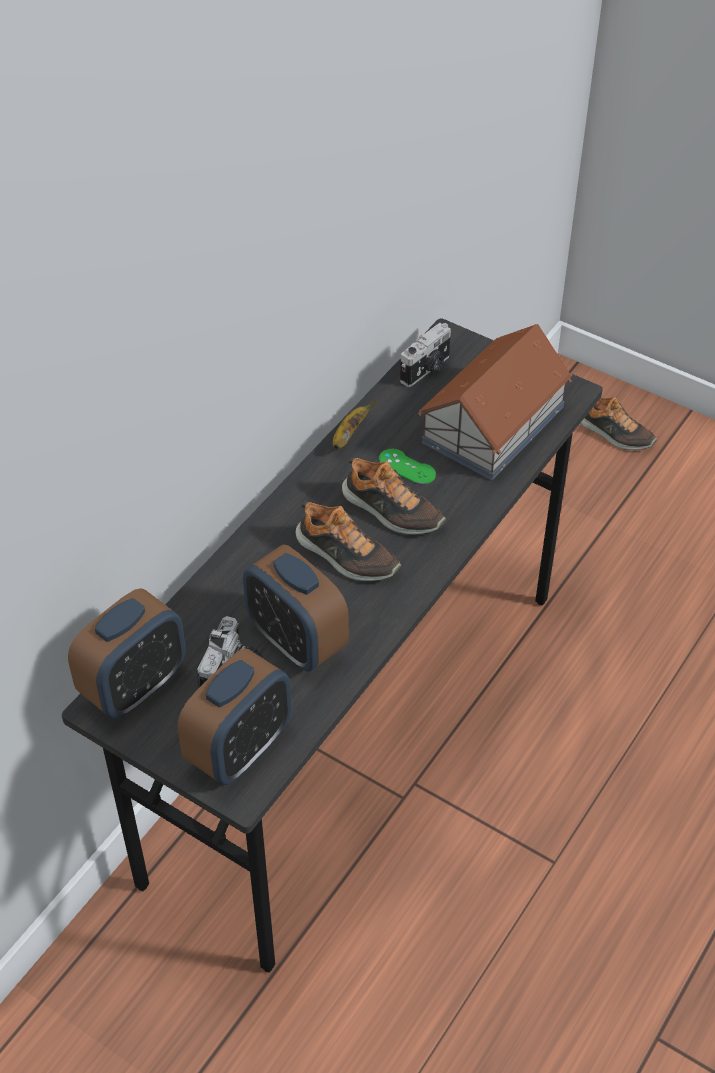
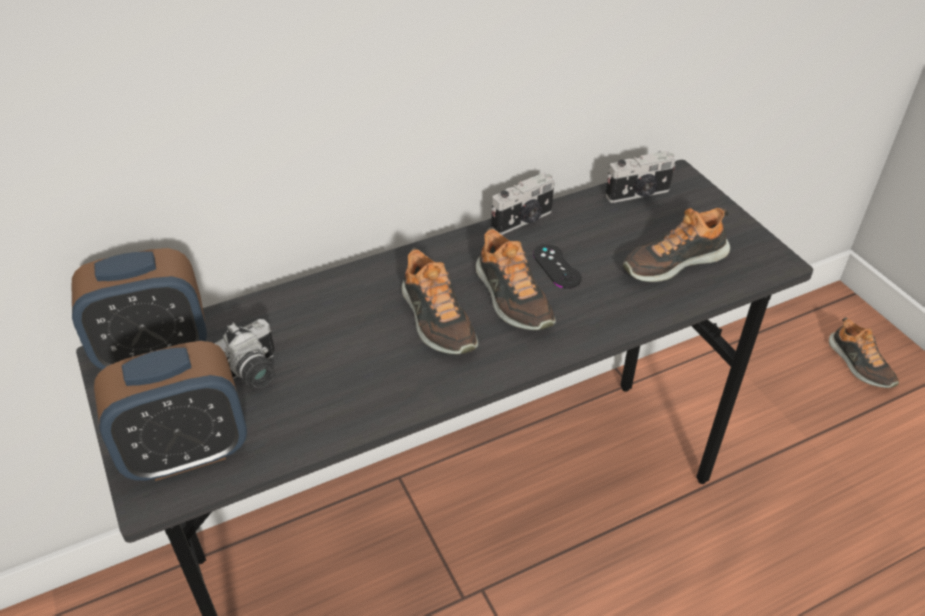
camera: 30 degrees right, 5 degrees down
(296, 641) = (326, 376): alarm clock -> none
(349, 435) = (523, 221): banana -> camera
(407, 467) = (557, 266): green game controller -> black game controller
(495, 424) = (673, 261): toy house -> shoe

